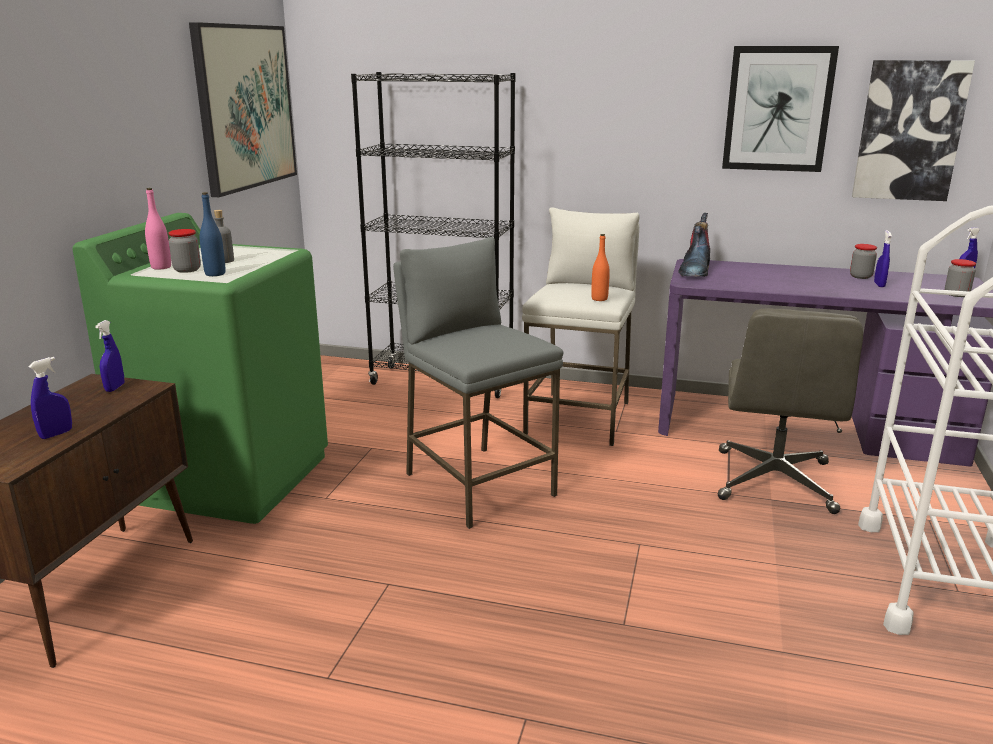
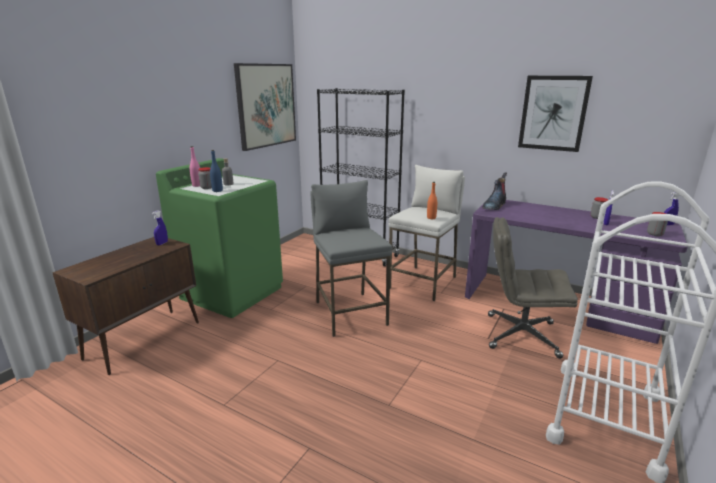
camera: 15 degrees right, 0 degrees up
(56, 434) = (121, 264): blue spray bottle -> none
(775, 482) = (520, 335): grey office chair -> grey office chair turned 75 degrees clockwise
(909, 131) = (637, 129): picture -> none

